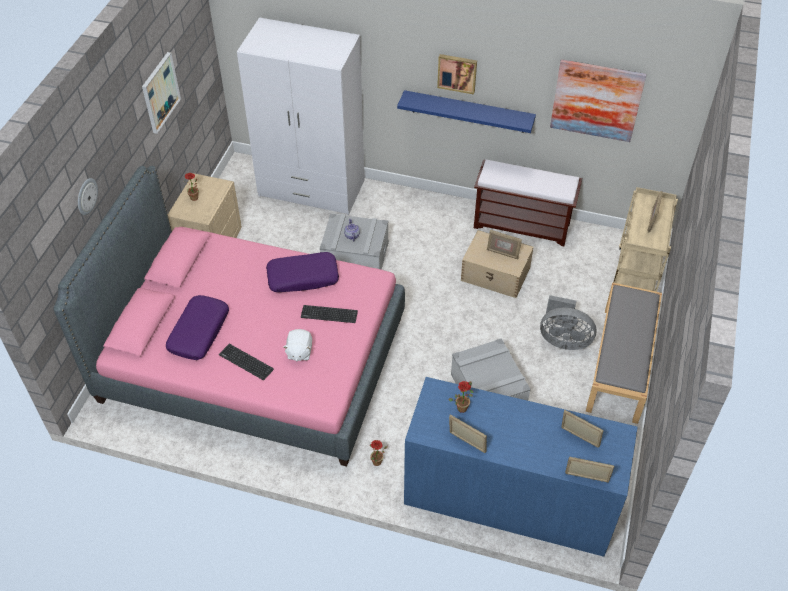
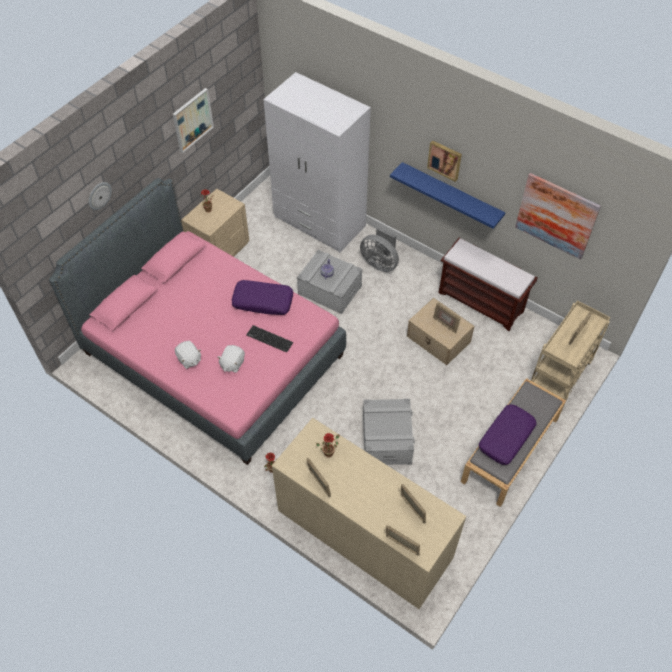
camera: 20 degrees right, 5 degrees up
(198, 332) = (164, 324): purple pillow -> purple pillow (506, 437)
(246, 362) = (189, 359): keyboard -> white plush toy
(509, 497) = (364, 533): blue dresser -> beige dresser
(563, 340) = (470, 414): grey fan -> grey fan (380, 263)

